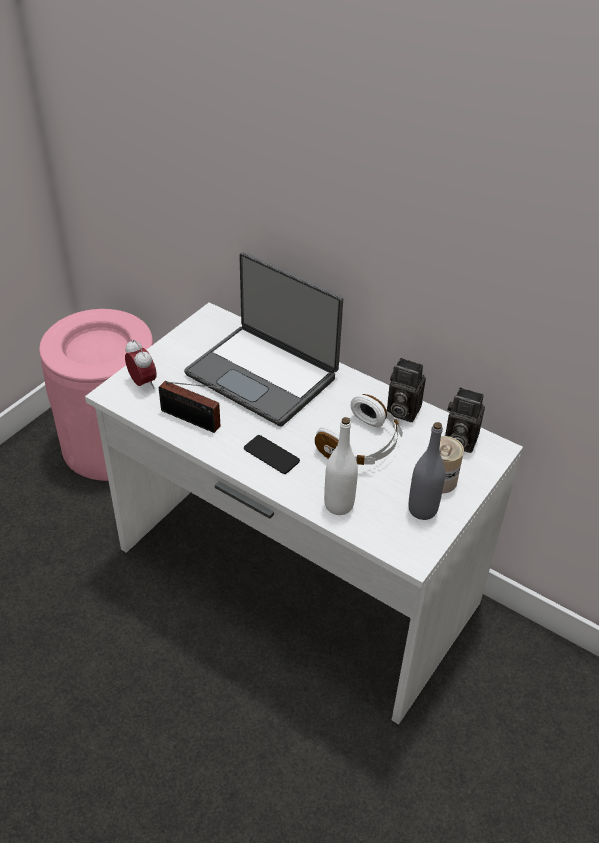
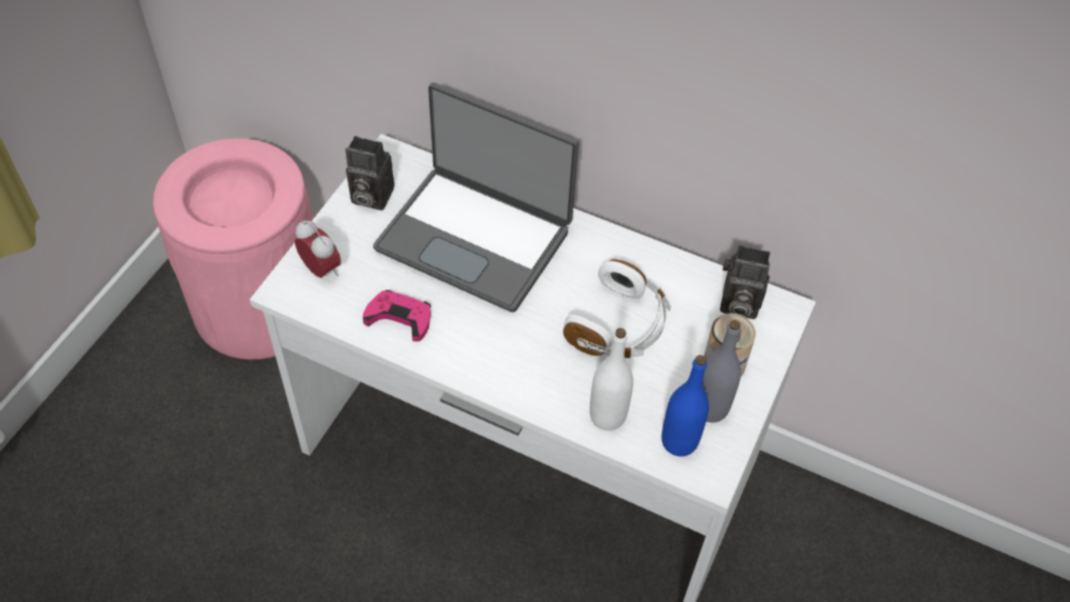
camera: 10 degrees left, 10 degrees up
(193, 420) = (399, 318): radio -> pink game controller
(271, 455) = (510, 355): phone -> none
(392, 529) = (679, 441): none -> blue bottle
(401, 411) = (659, 269): camera -> camera (369, 196)

